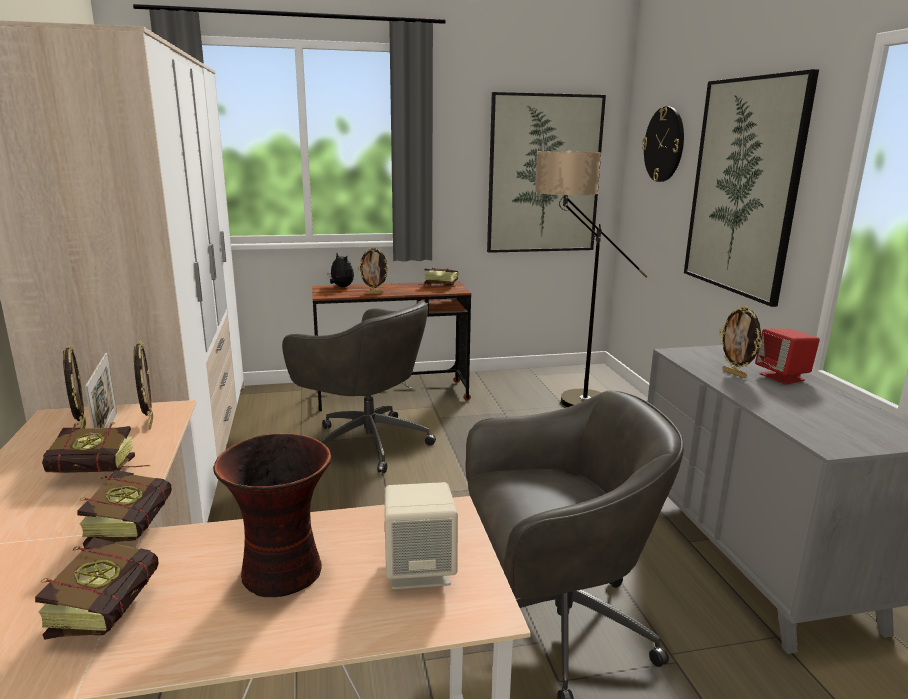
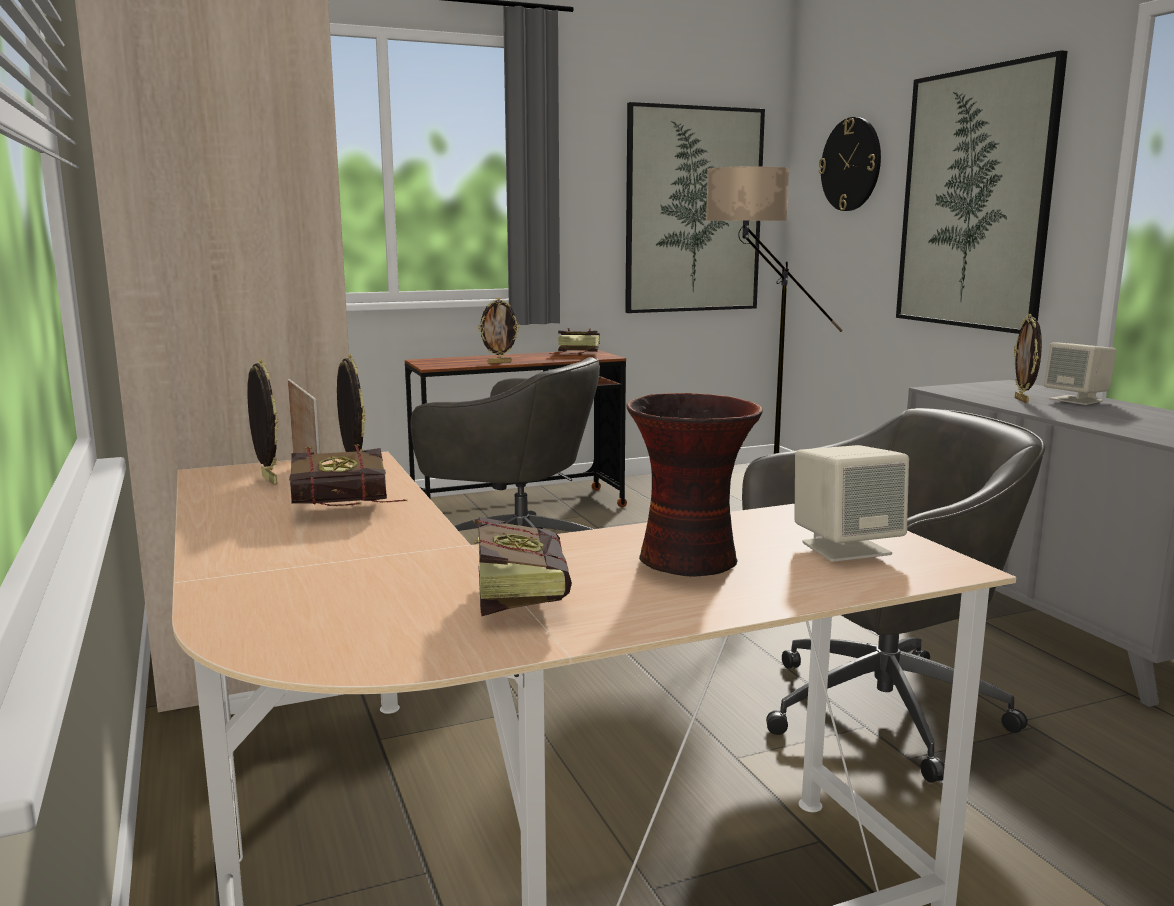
camera: 10 degrees left, 5 degrees down
(135, 525) = (457, 542): book -> none
(341, 287) = (446, 359): plush toy -> none
(735, 374) = (1022, 400): picture frame -> picture frame turned 45 degrees clockwise
(782, 377) = (1076, 400): red speaker -> beige speaker

